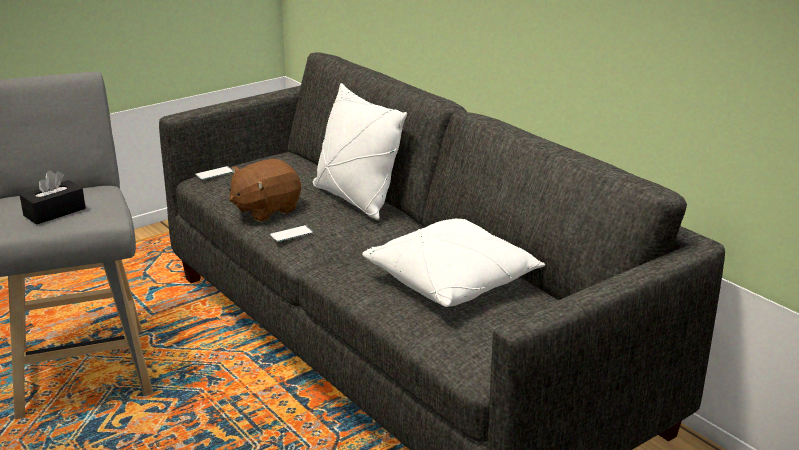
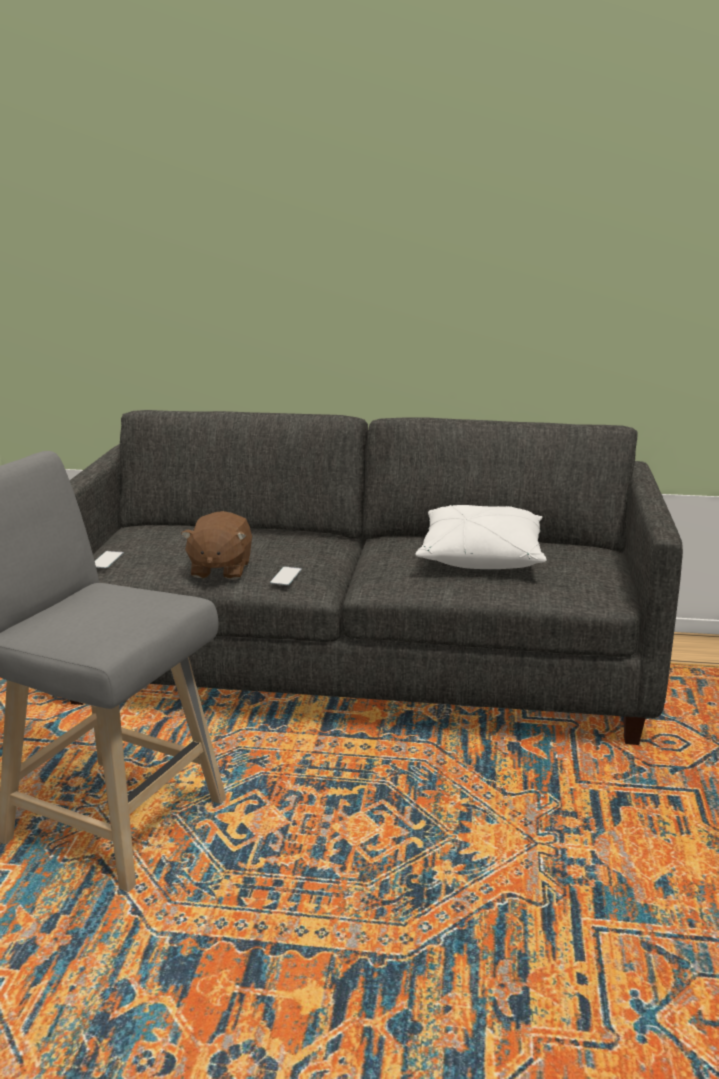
camera: 45 degrees left, 5 degrees down
(54, 212) = (119, 613): black tissue box -> none
(355, 199) = (277, 538): white pillow -> none

